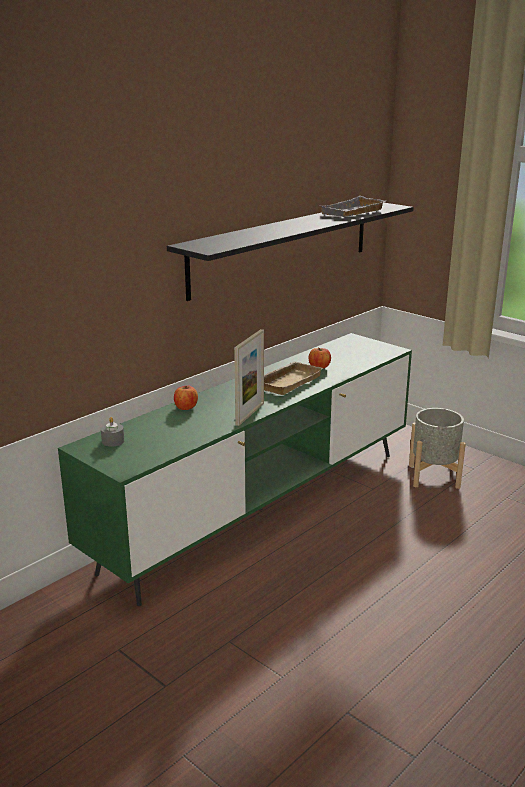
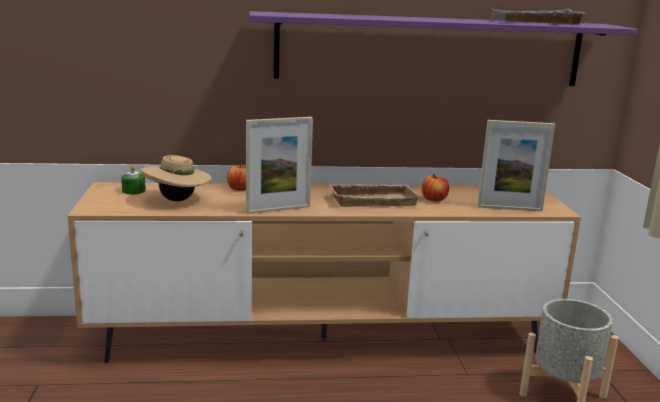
camera: 40 degrees right, 5 degrees down
(113, 441) = (133, 190): grey candle -> green candle
(167, 435) = (177, 200): none -> beige hat
(260, 509) = (323, 339): green tv stand -> brown tv stand
(283, 247) = (430, 50): black shelf -> purple shelf
(370, 358) = (509, 208): none -> picture frame

